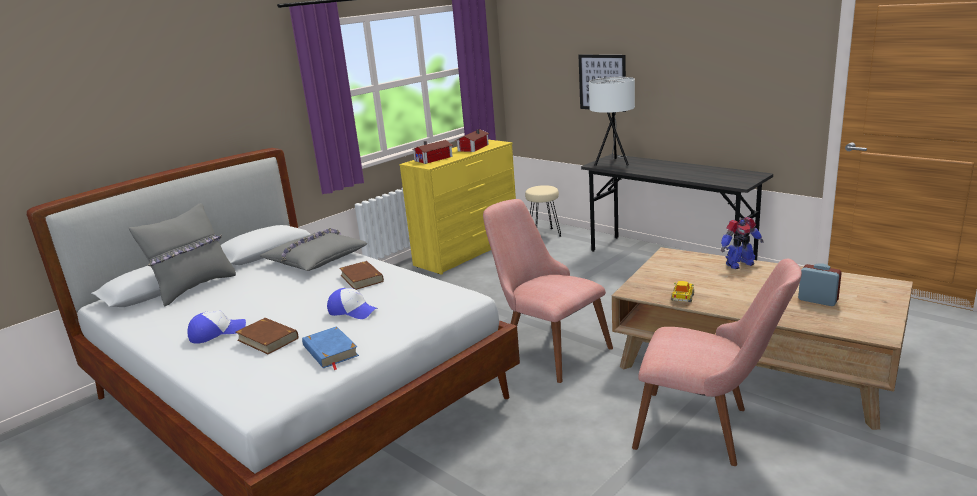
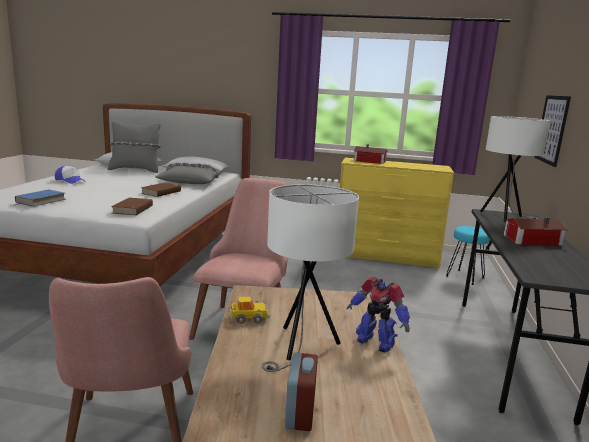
camera: 55 degrees right, 5 degrees down
(268, 339) = (57, 187): brown book -> brown book (133, 209)
(352, 311) = (106, 197): cap -> none
(472, 148) = (415, 165): toy house -> toy house (530, 240)
(544, 234) = (464, 277): beige stool -> turquoise stool
(736, 287) = (301, 346): none -> white table lamp

